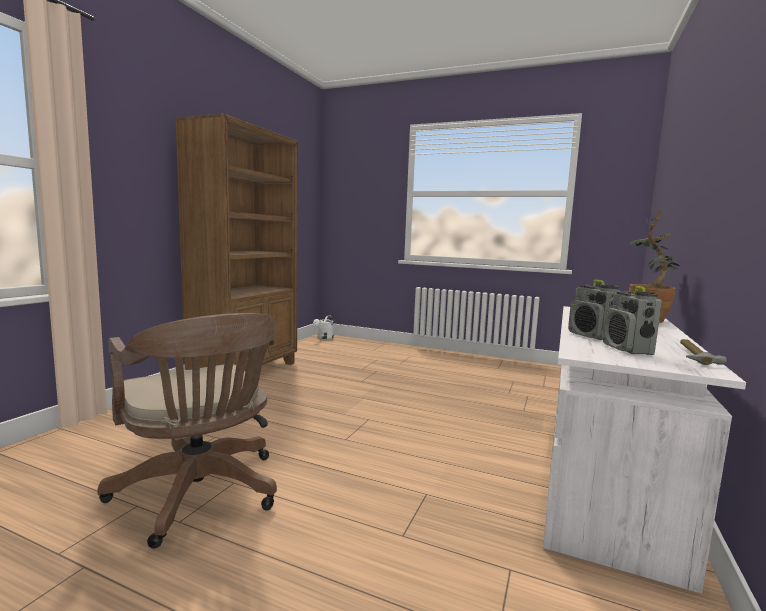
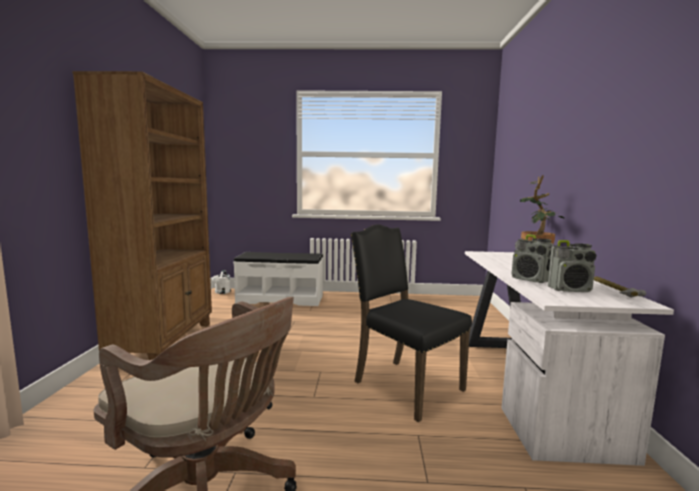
camera: 20 degrees left, 0 degrees up
(377, 350) = (280, 299): none -> white bench
(448, 448) = (405, 385): none -> black chair
(627, 349) = (570, 290): radio -> radio turned 60 degrees counterclockwise

